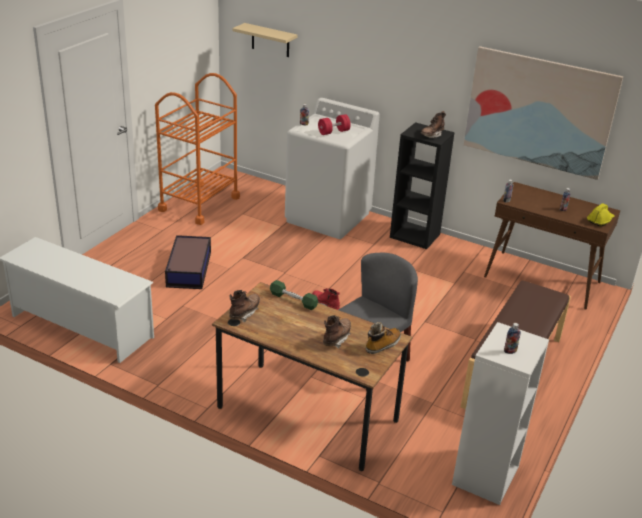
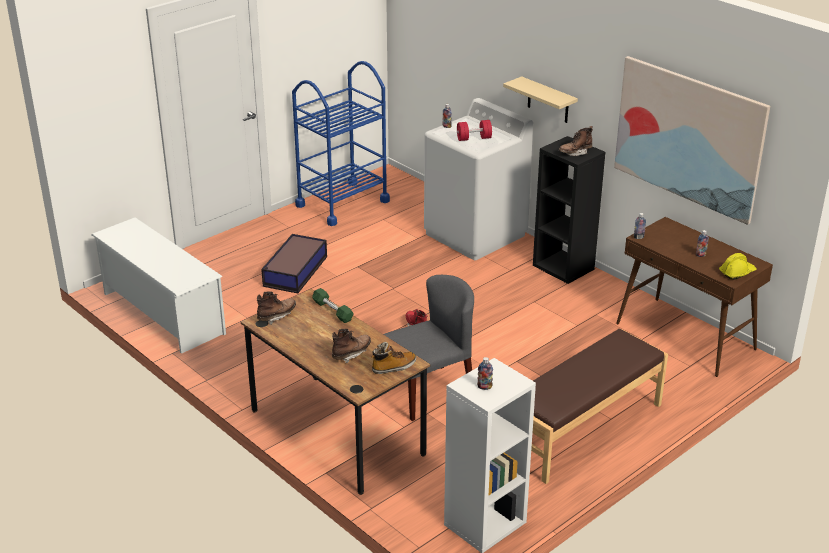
camera: 20 degrees right, 0 degrees up
(199, 204) = (342, 203): orange cart -> blue cart
(270, 40) = (432, 29): beige shelf -> beige shelf (548, 100)

